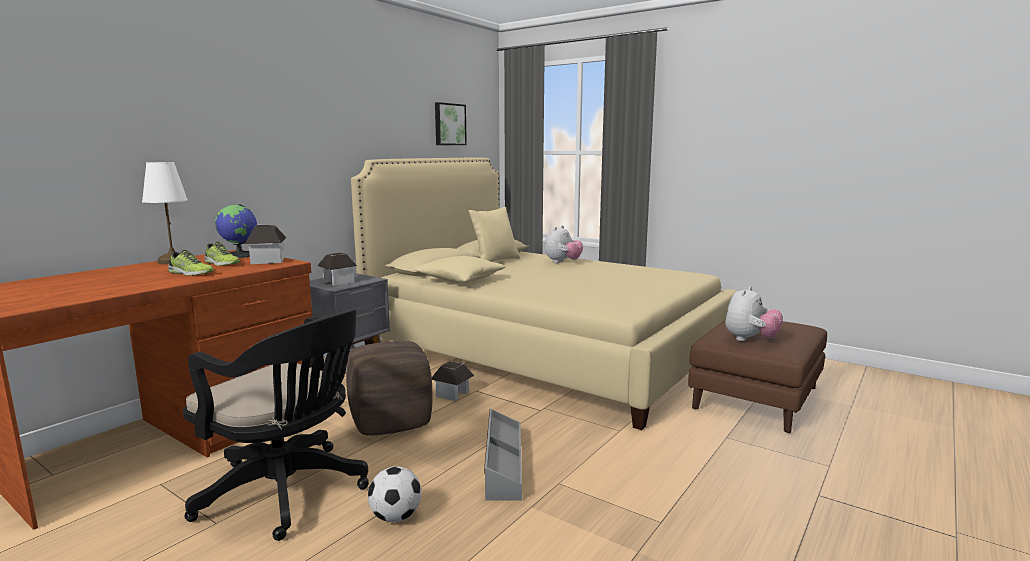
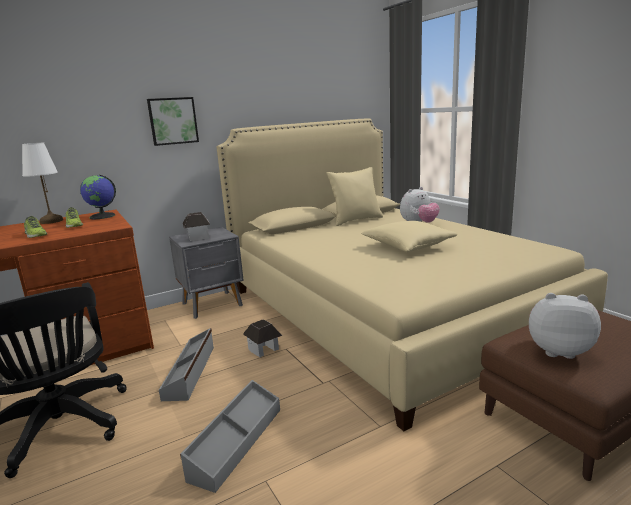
camera: 25 degrees right, 5 degrees up
(268, 261) = (107, 223): toy house -> none
(391, 423) = (191, 372): brown ottoman -> grey storage box
(395, 517) = (104, 479): football -> none
(449, 124) = (328, 89): picture -> picture (173, 121)
(460, 280) = (297, 241): beige pillow -> beige pillow (408, 246)
(750, 340) = (558, 350): plush toy -> plush toy turned 135 degrees counterclockwise

